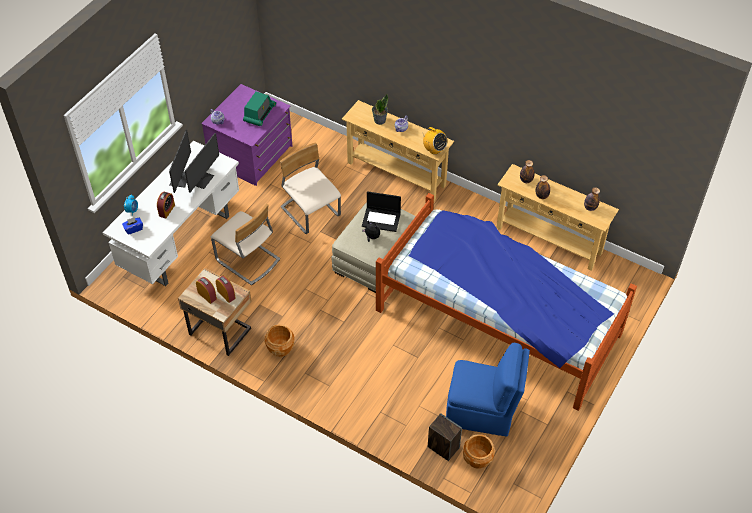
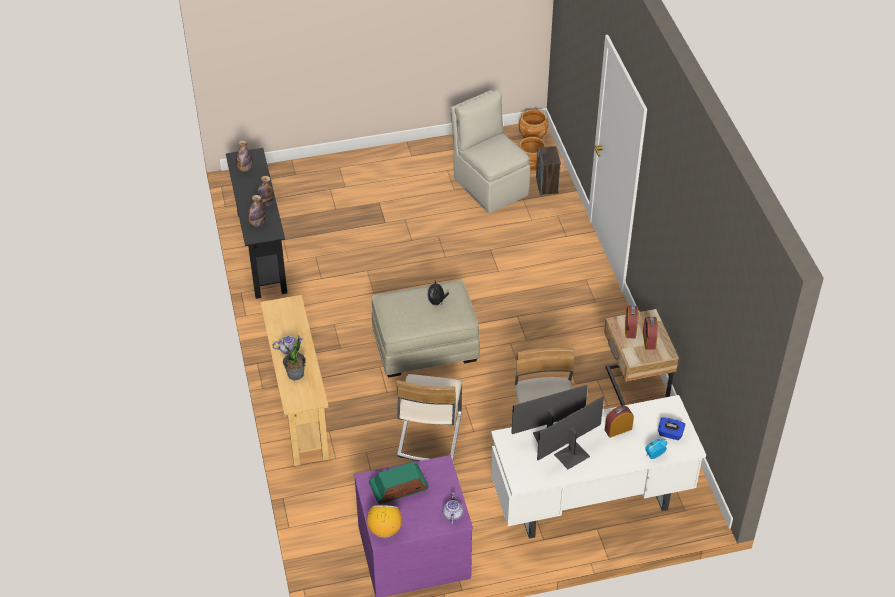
camera: 135 degrees left, 5 degrees down
(280, 348) = (596, 334): brown planter -> brown planter (532, 136)
(381, 219) = (408, 310): laptop -> none
(434, 150) = (290, 306): radio -> radio (385, 531)
(482, 411) = (489, 185): blue chair -> beige chair
(498, 321) = (393, 228): bed -> none
(549, 240) = (261, 252): beige console table -> black console table

